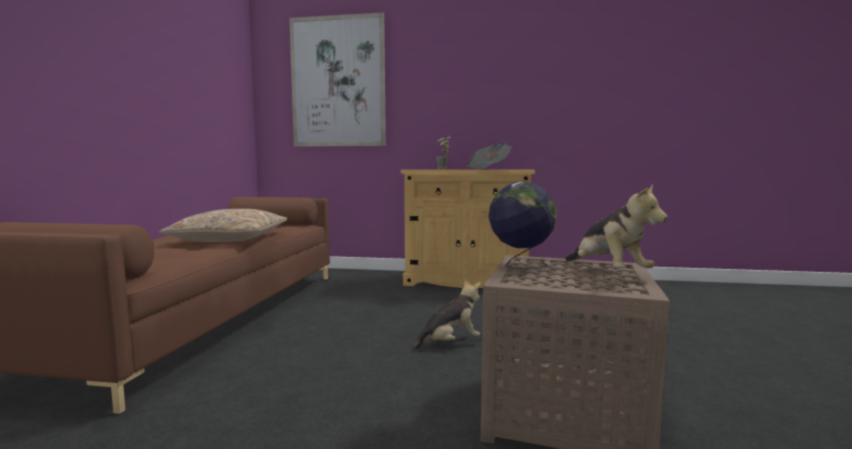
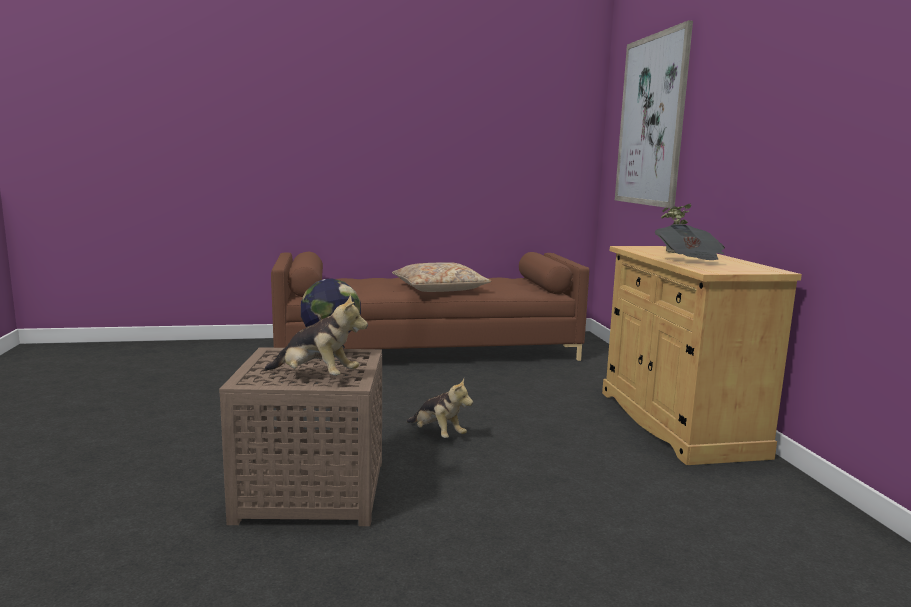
camera: 70 degrees right, 5 degrees up
(608, 272) = (316, 377): plush toy -> plush toy turned 120 degrees counterclockwise

